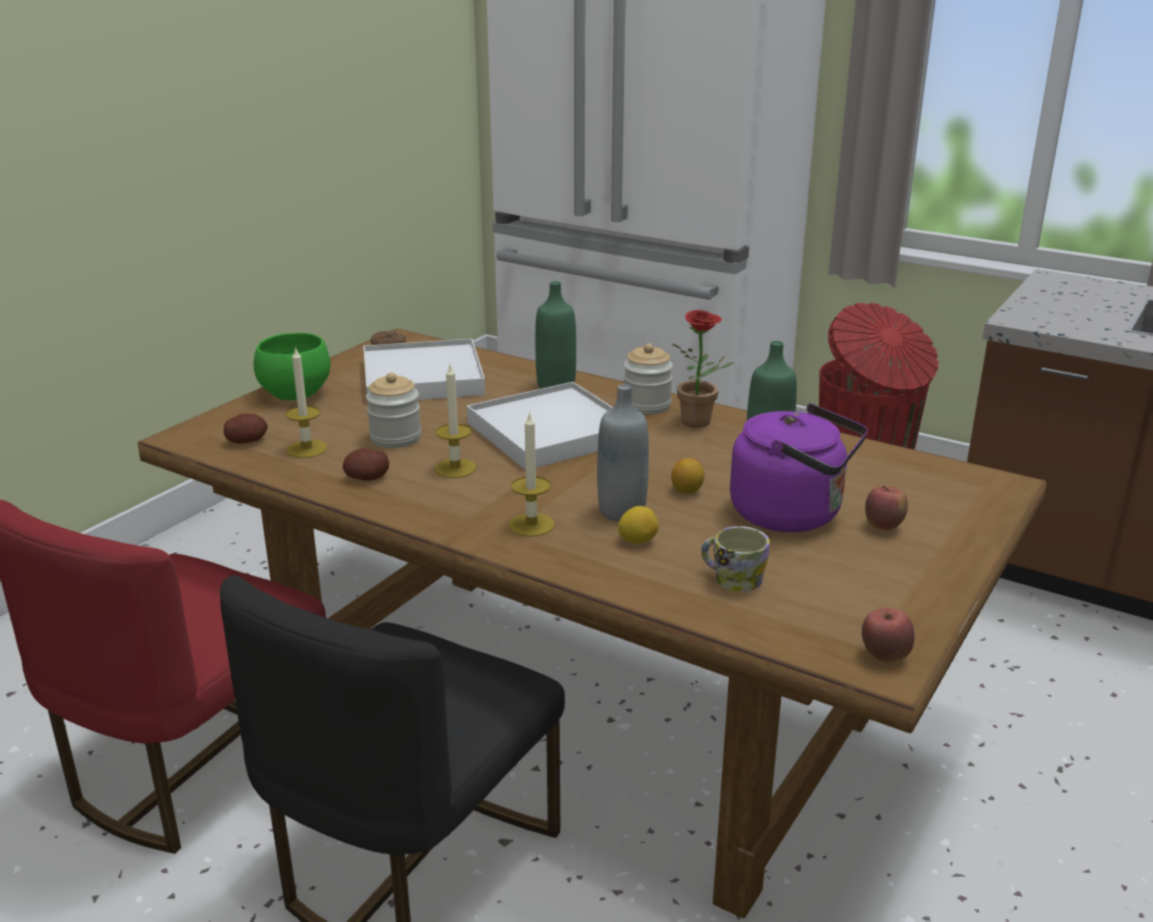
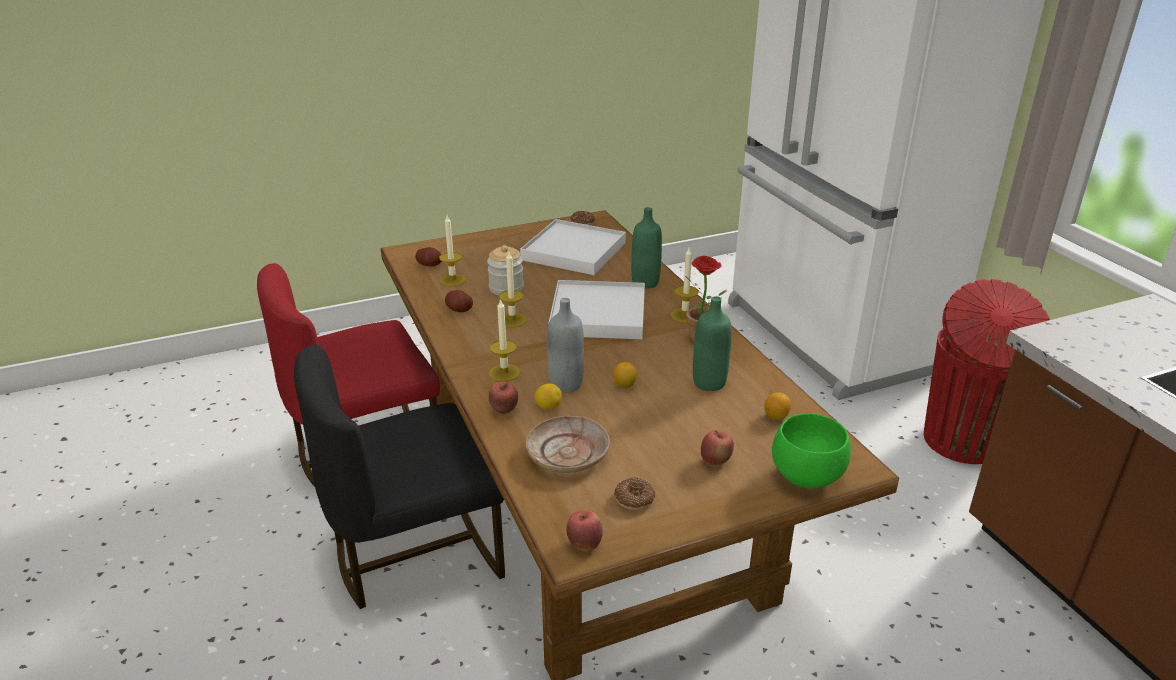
camera: 35 degrees right, 5 degrees up
(293, 395) = (489, 241): green bowl -> green bowl (804, 476)
(592, 563) = (504, 410): none -> apple
(647, 405) = (684, 315): jar -> candle
(732, 578) = (568, 454): mug -> beige plate
(793, 515) = (667, 428): purple kettle -> none
(863, 592) = (634, 499): none -> donut
(874, 468) = (776, 417): none -> lemon

